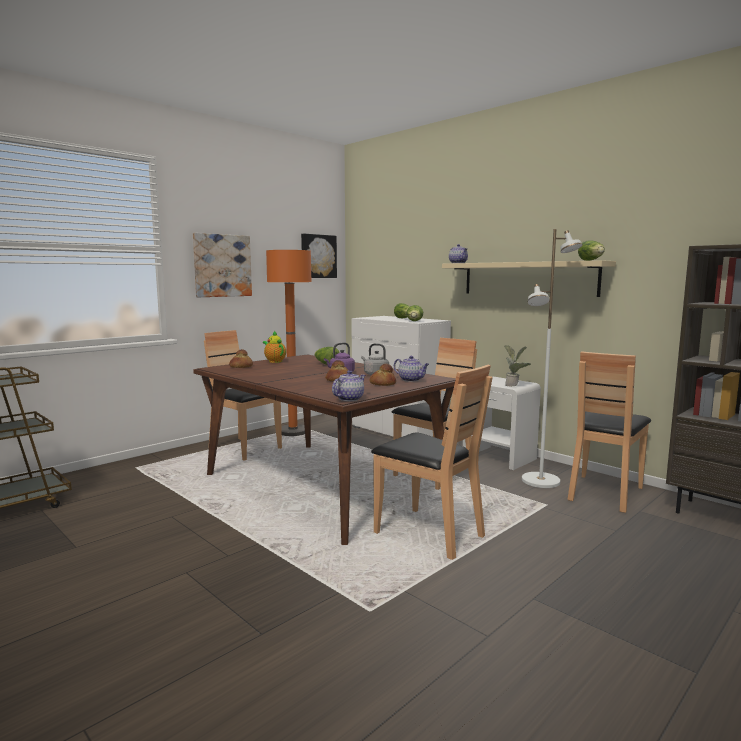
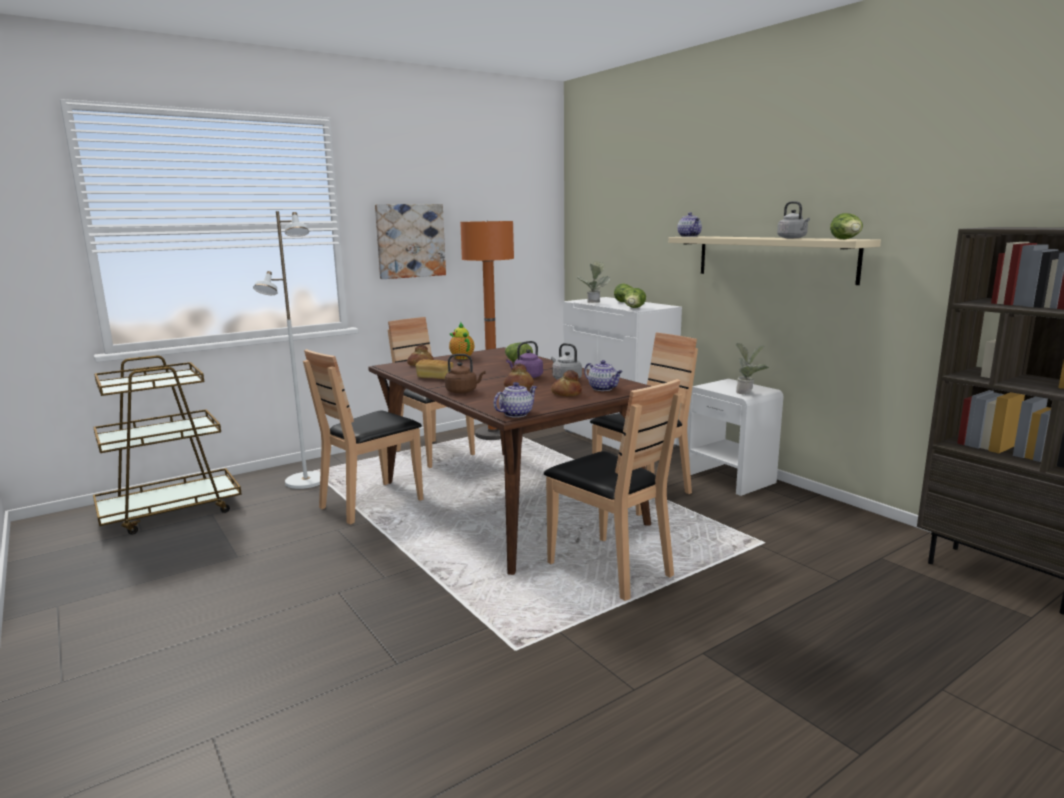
camera: 10 degrees right, 5 degrees up
(260, 375) = (435, 377): none -> bread
(291, 384) = (463, 391): none -> brown kettle
(318, 256) = (528, 223): picture -> none
(378, 319) = (593, 303): none -> potted plant
(541, 481) = (770, 512): white floor lamp -> white floor lamp (306, 481)
(545, 261) = (793, 238): none -> grey kettle
(604, 493) = (845, 532): brown chair -> brown chair (372, 503)

